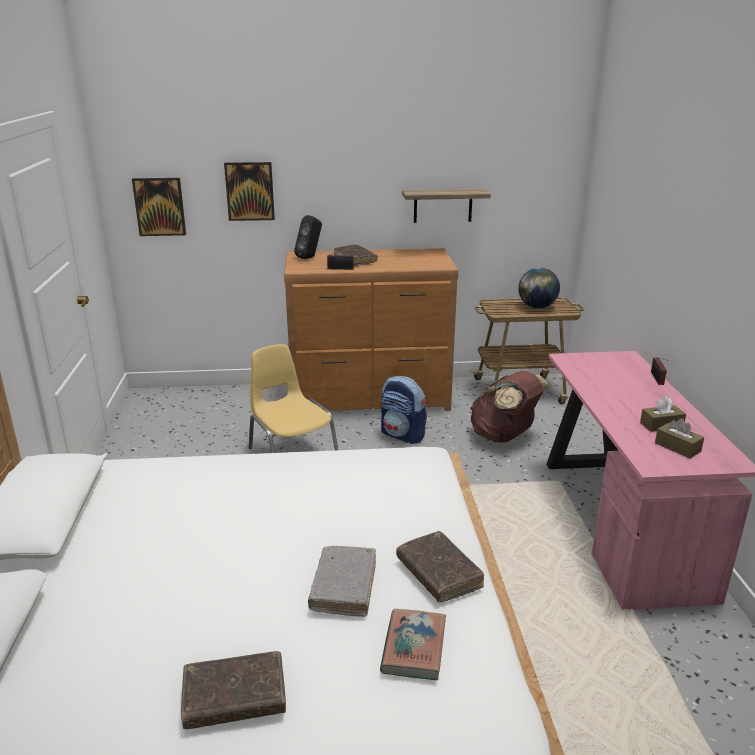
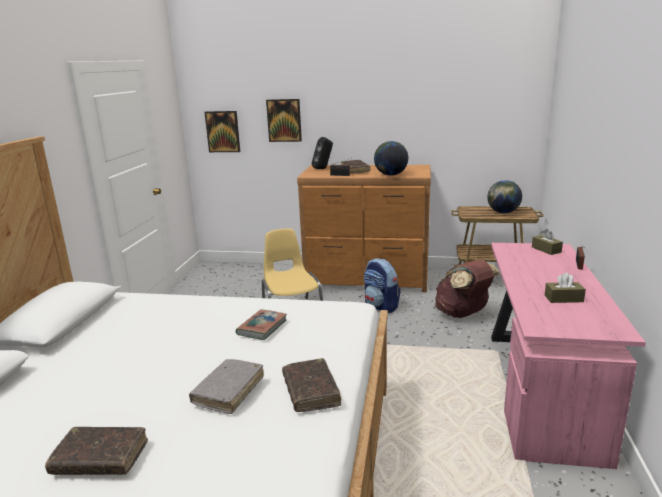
camera: 15 degrees right, 5 degrees down
(406, 267) = (390, 175): none -> globe
(414, 648) = (254, 443): book -> book (262, 327)
(443, 205) = (428, 131): shelf -> none
(677, 447) = (570, 316): brown tissue box -> brown tissue box (546, 249)

